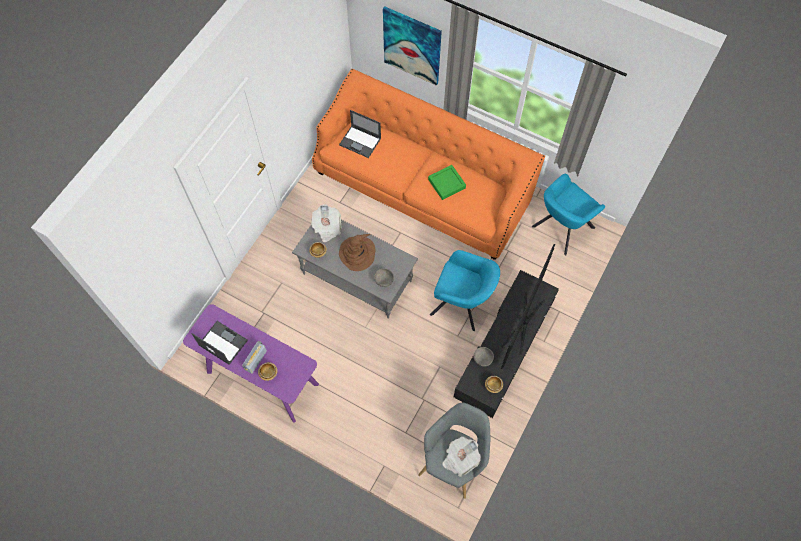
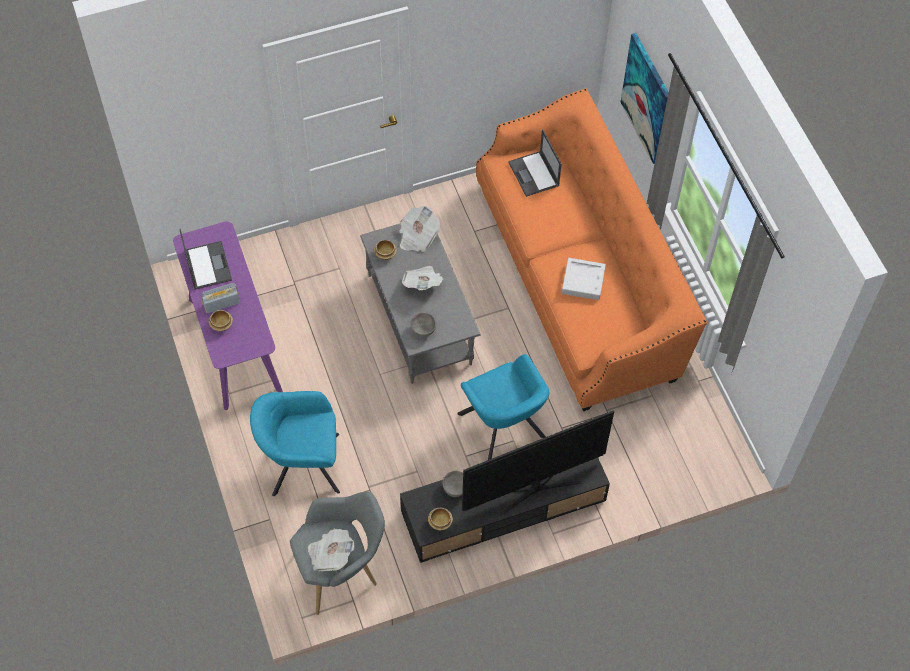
camera: 40 degrees right, 5 degrees down
(357, 253) = (423, 284): brown hat -> newspaper
(446, 184) = (583, 281): green tray -> grey tray
(561, 228) = (692, 435): turquoise armchair -> turquoise armchair (301, 464)

